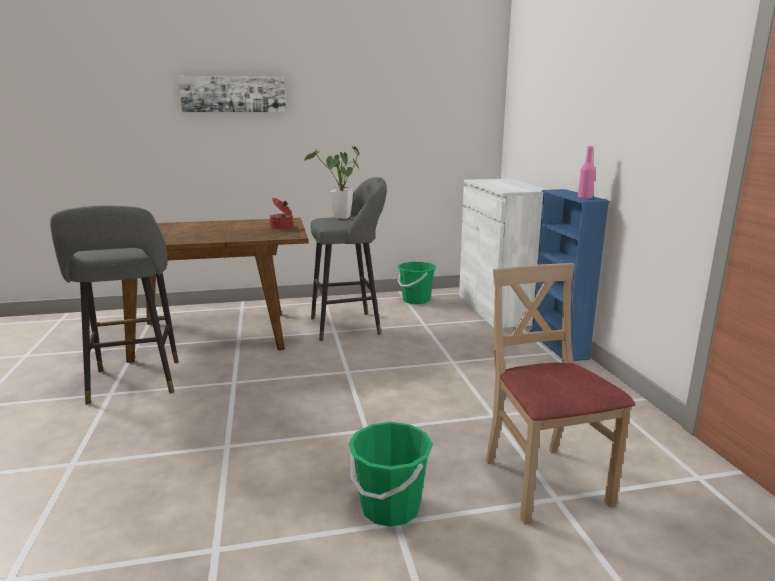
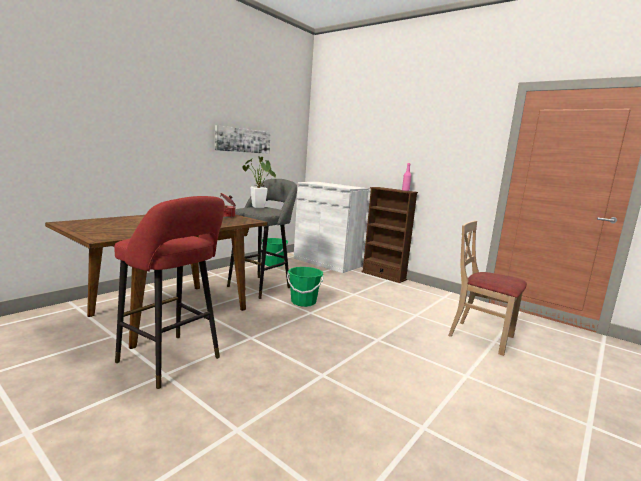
camera: 40 degrees left, 5 degrees down
(134, 384) = (172, 361): grey stool -> red stool
(233, 94) = (148, 107): picture -> picture (243, 140)
(390, 507) = (452, 370): green bucket -> green bucket (303, 302)
(558, 345) = (383, 276): blue bookcase -> brown bookcase

